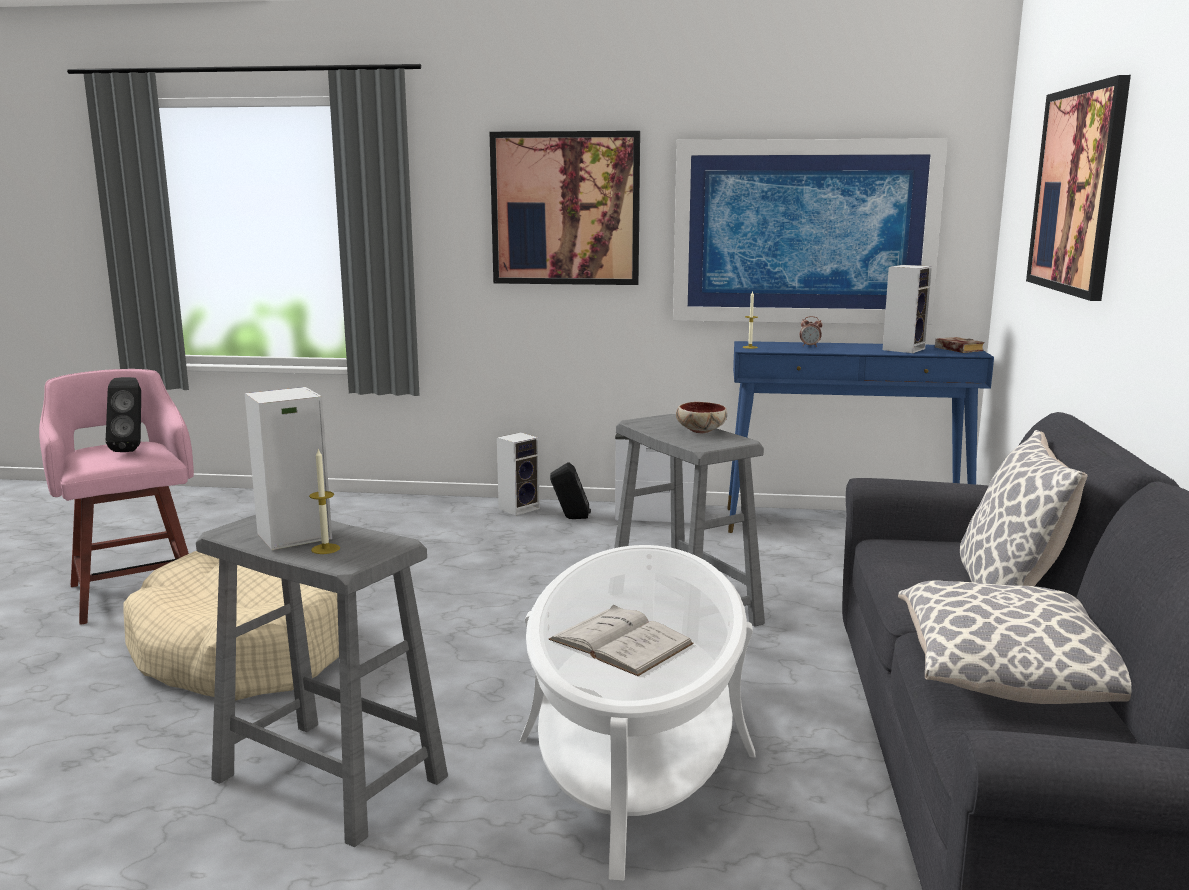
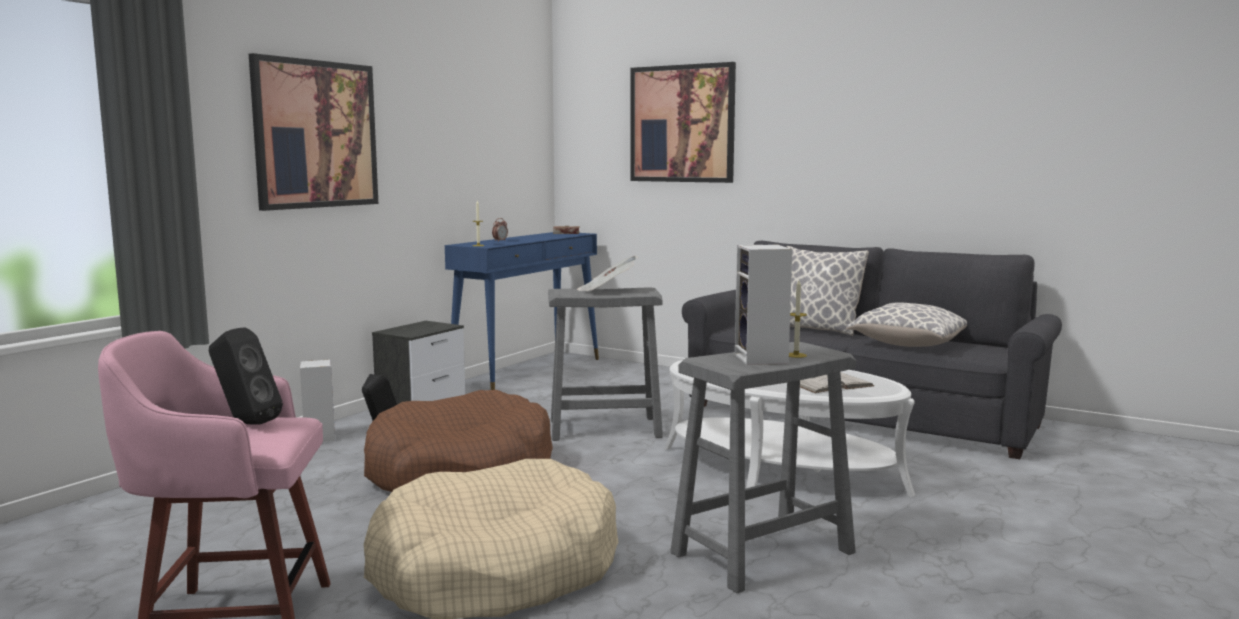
camera: 65 degrees left, 5 degrees down
(477, 577) = (459, 471): none -> brown dog bed
(700, 431) = (607, 290): bowl -> newspaper
(804, 232) = (469, 156): picture -> none
(903, 349) = (545, 236): speaker -> none

